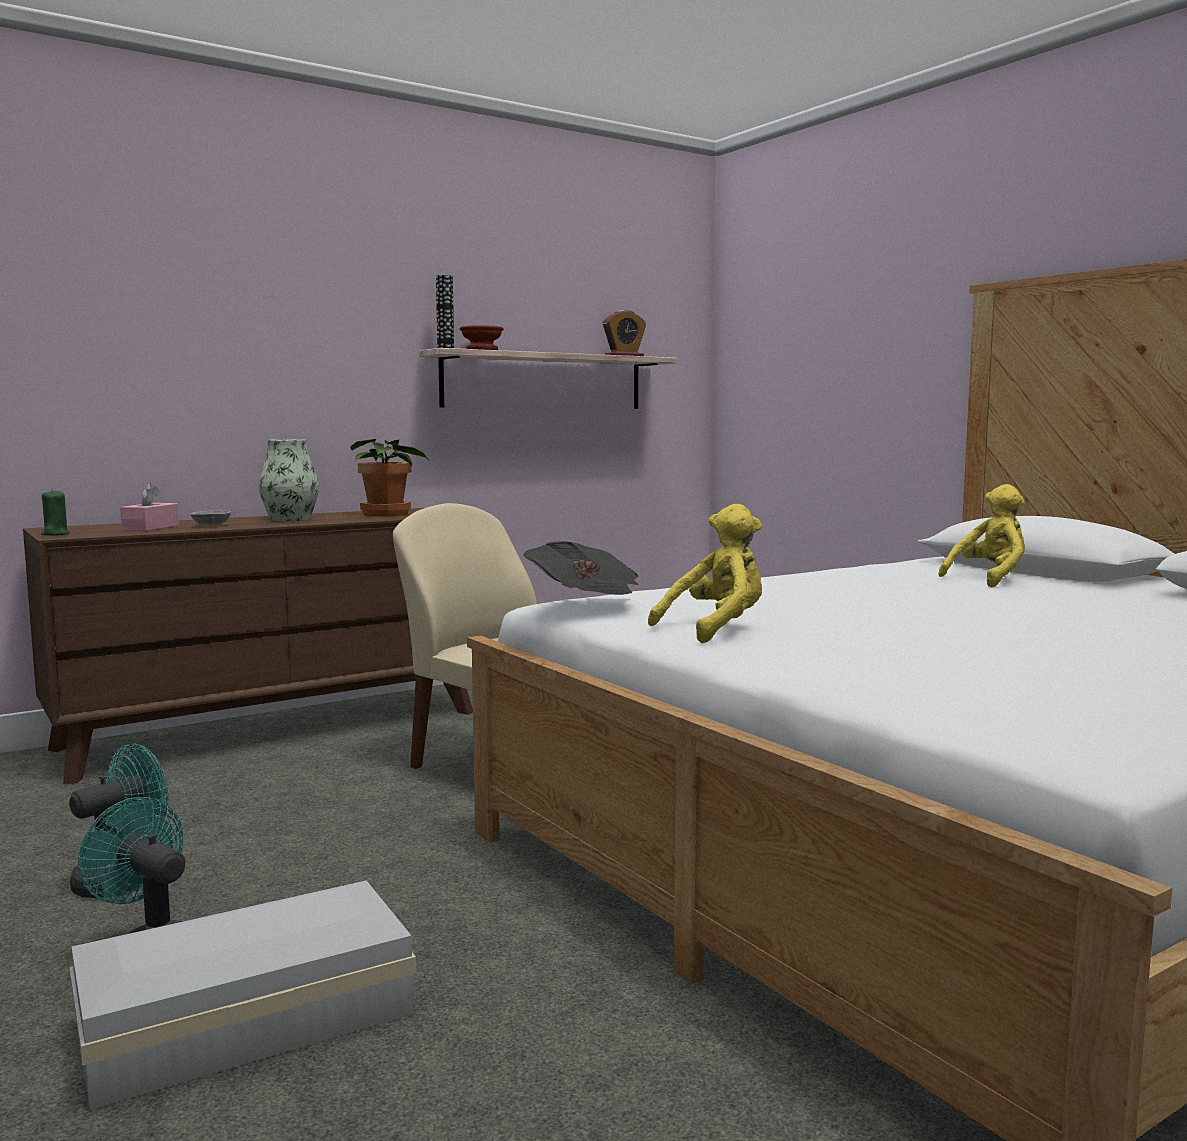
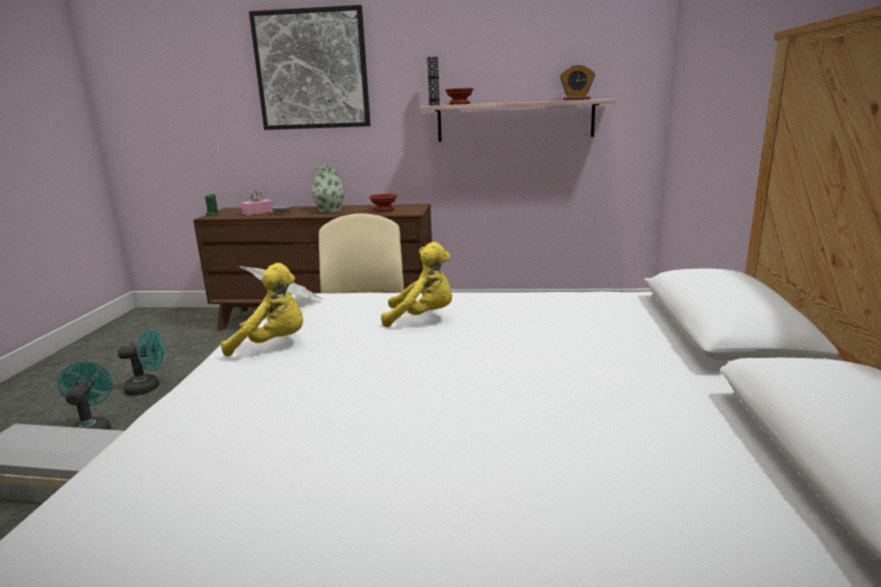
camera: 40 degrees right, 10 degrees up
(230, 272) = (312, 70): none -> picture
(387, 514) = (383, 210): potted plant -> brown bowl
(989, 579) = (625, 332): yellow plush toy -> yellow plush toy (422, 318)

